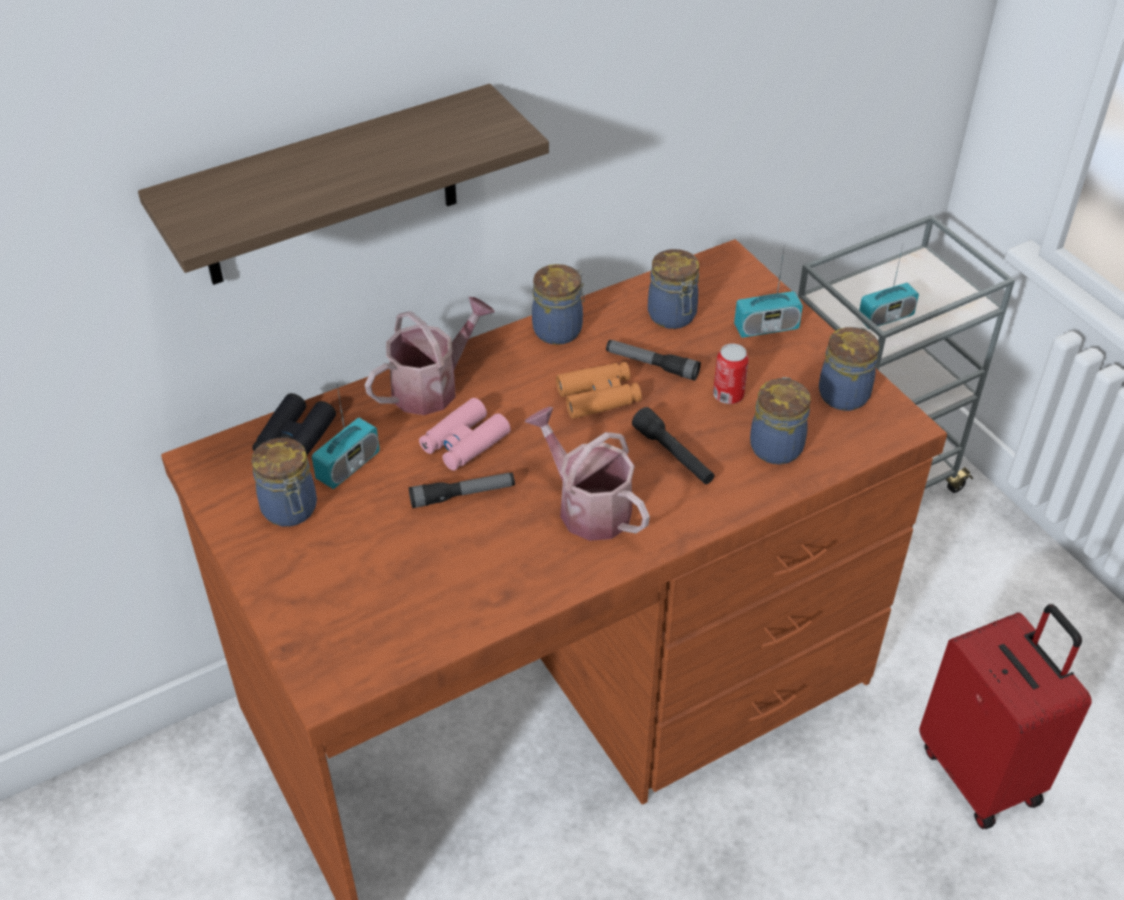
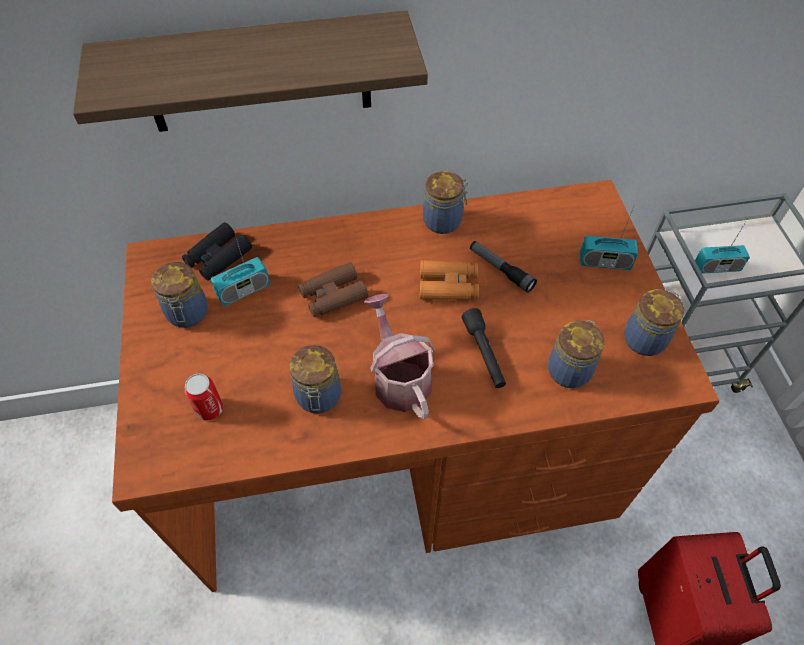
camera: 20 degrees right, 10 degrees up
(432, 386) = (331, 242): watering can -> none
(462, 495) = (312, 339): flashlight -> none
(464, 443) = (333, 295): pink binoculars -> brown binoculars
(672, 317) = (534, 233): jar -> jar (318, 397)
(728, 395) = (549, 313): can -> can (209, 409)

